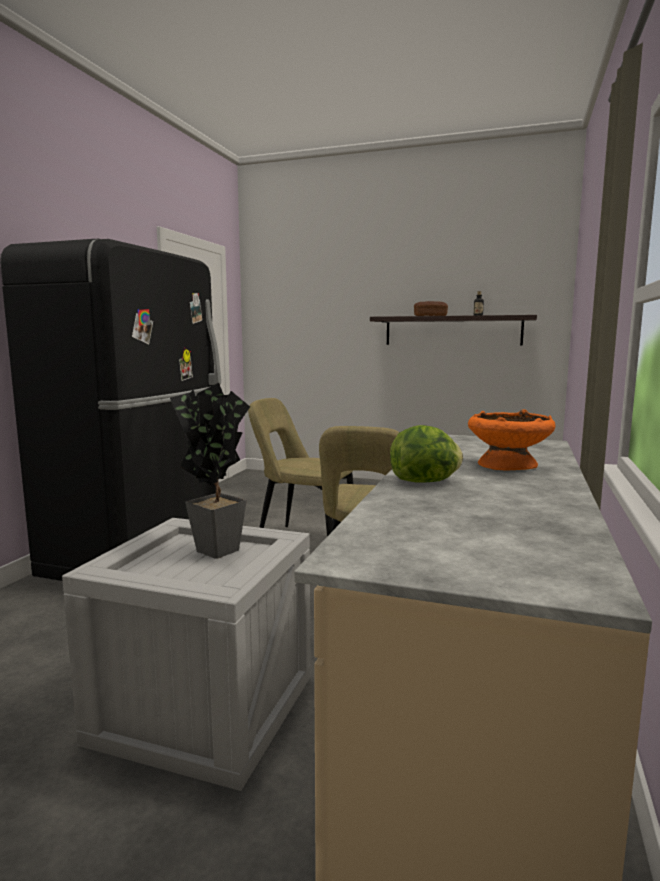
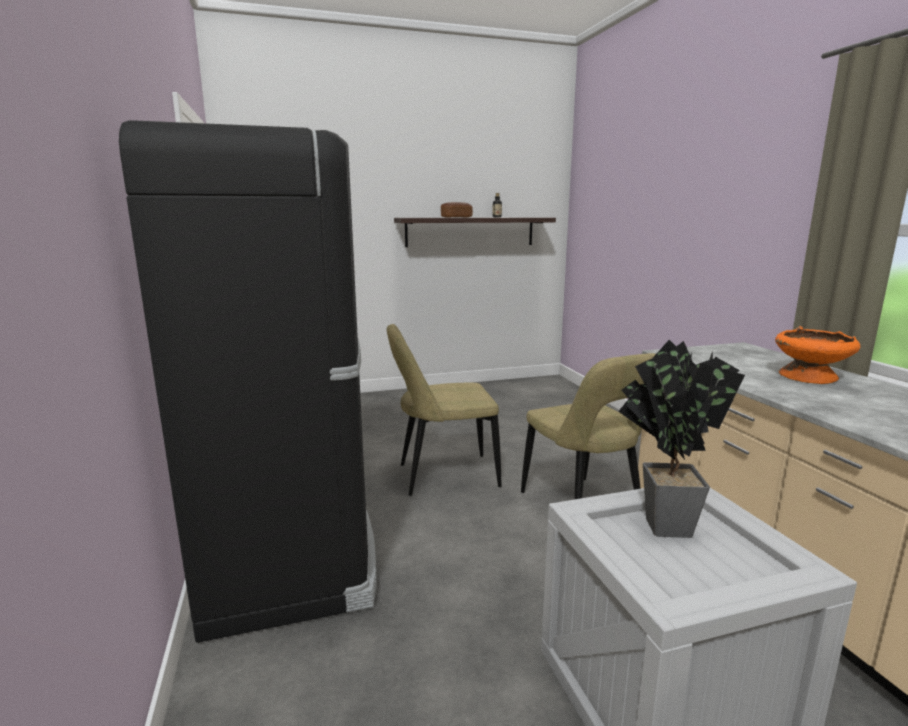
camera: 35 degrees left, 5 degrees up
(425, 482) = (840, 409): lettuce -> none

